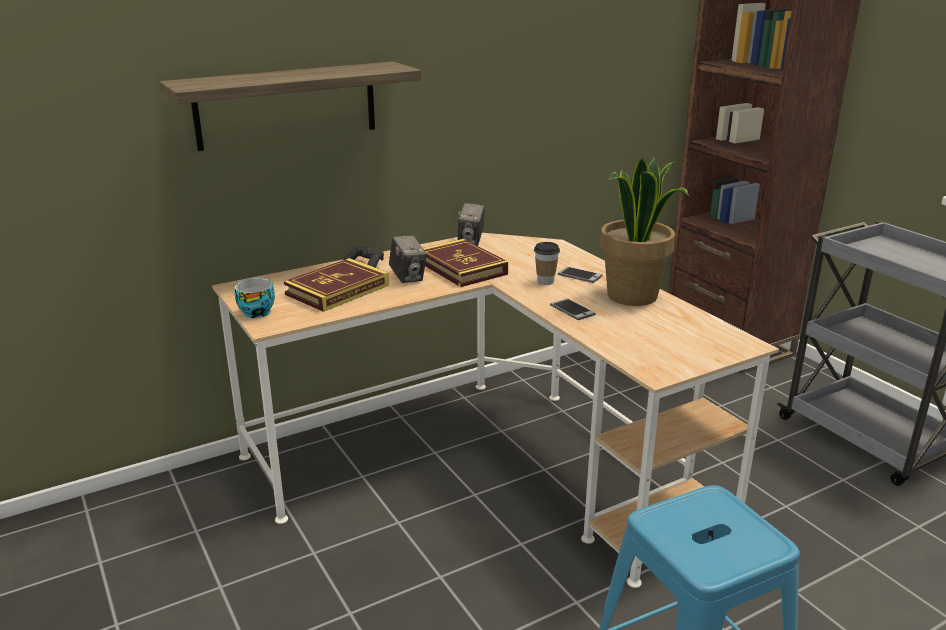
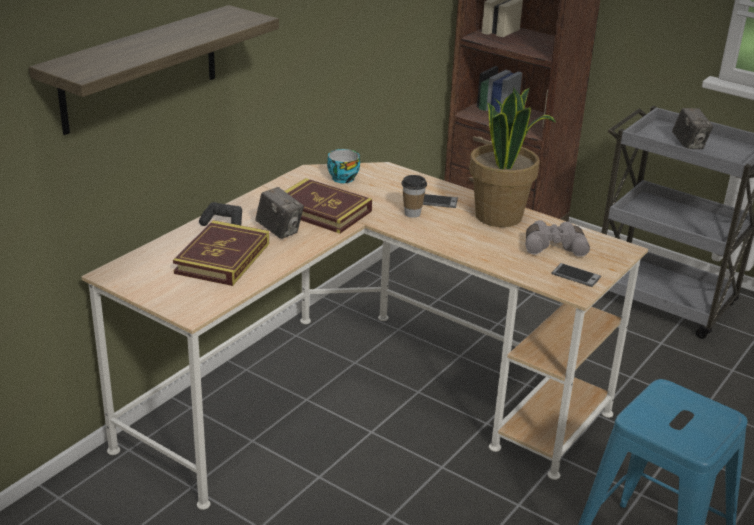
camera: 25 degrees left, 5 degrees up
(257, 311) = (164, 299): cup -> cup (342, 177)
(471, 241) = (303, 177): camera -> camera (689, 144)
(572, 310) = (460, 241): phone -> phone (576, 276)
(669, 329) = (554, 246): none -> grey binoculars

